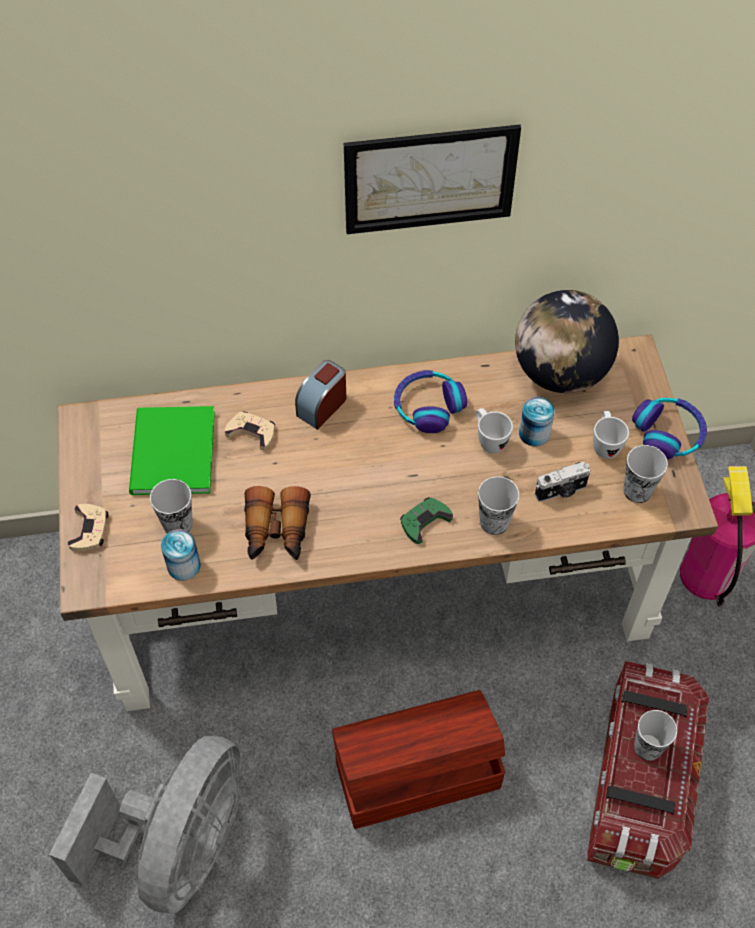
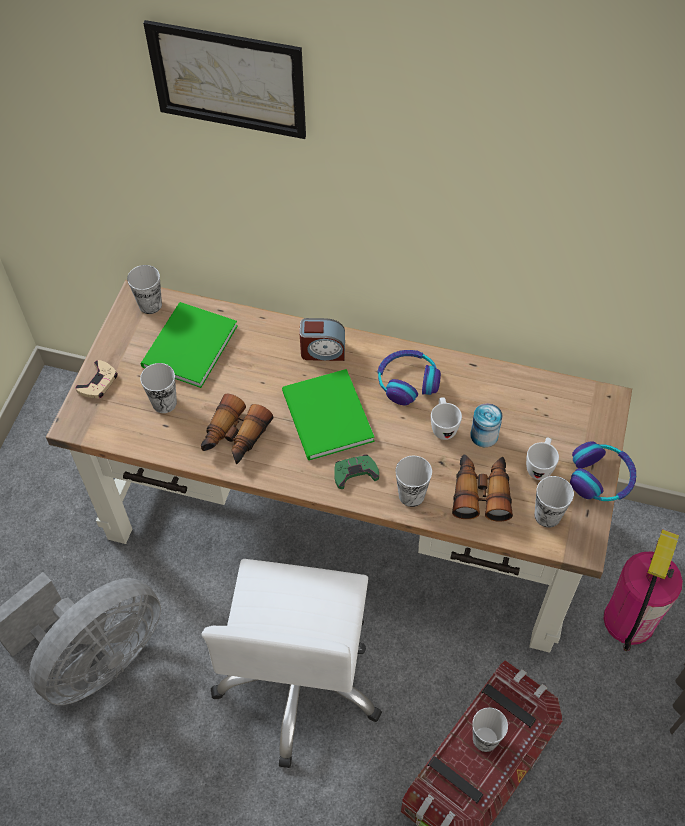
camera: 25 degrees right, 0 degrees up
(102, 423) = (150, 305): none -> cup
(184, 566) = (152, 436): can -> none
(252, 432) = (257, 352): beige game controller -> none
(322, 406) = (323, 351): alarm clock -> alarm clock turned 150 degrees counterclockwise
(364, 476) = (326, 419): none -> green book
(415, 773) = (300, 680): brown storage box -> white office chair
(430, 179) = (439, 185): picture -> picture (228, 79)
(560, 373) = (533, 393): globe -> none
(561, 491) = (481, 491): camera -> binoculars

